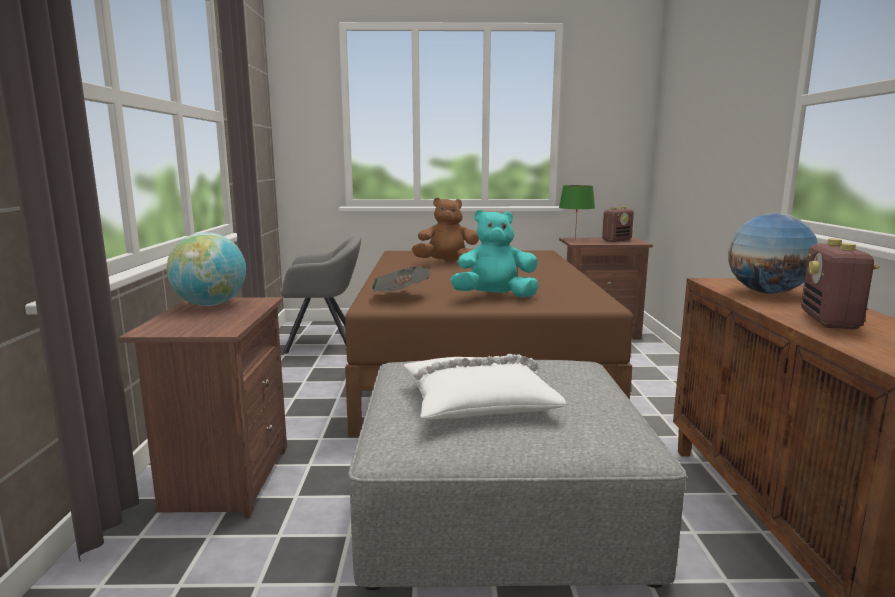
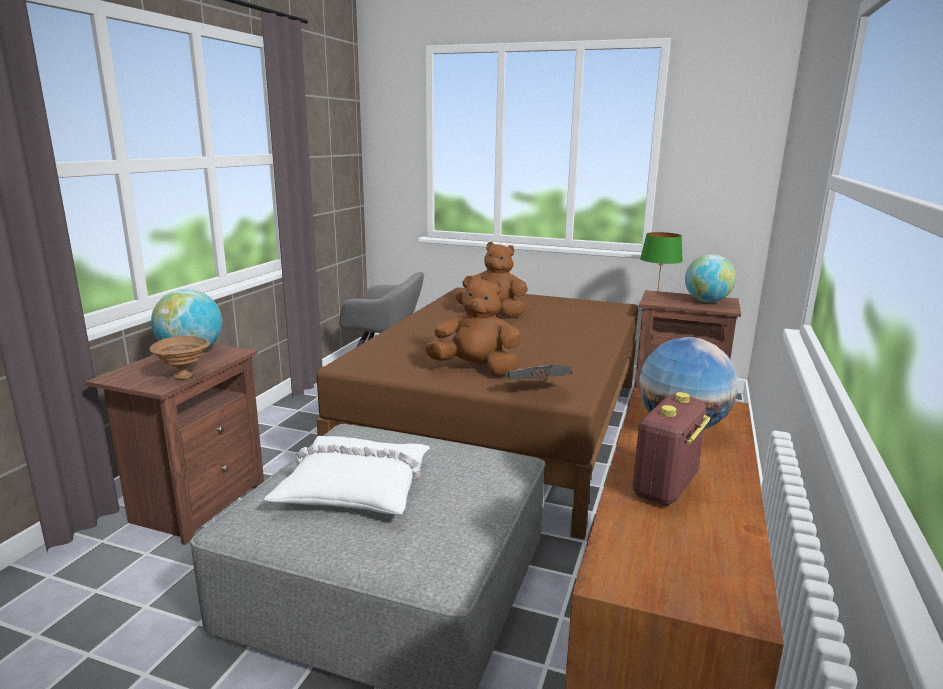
camera: 20 degrees right, 5 degrees up
(237, 321) = (184, 376): none -> brown bowl
(400, 297) = (388, 355): newspaper -> newspaper (537, 391)
(495, 297) = (476, 368): turquoise plush toy -> brown plush toy
(616, 240) = (706, 301): radio -> globe

